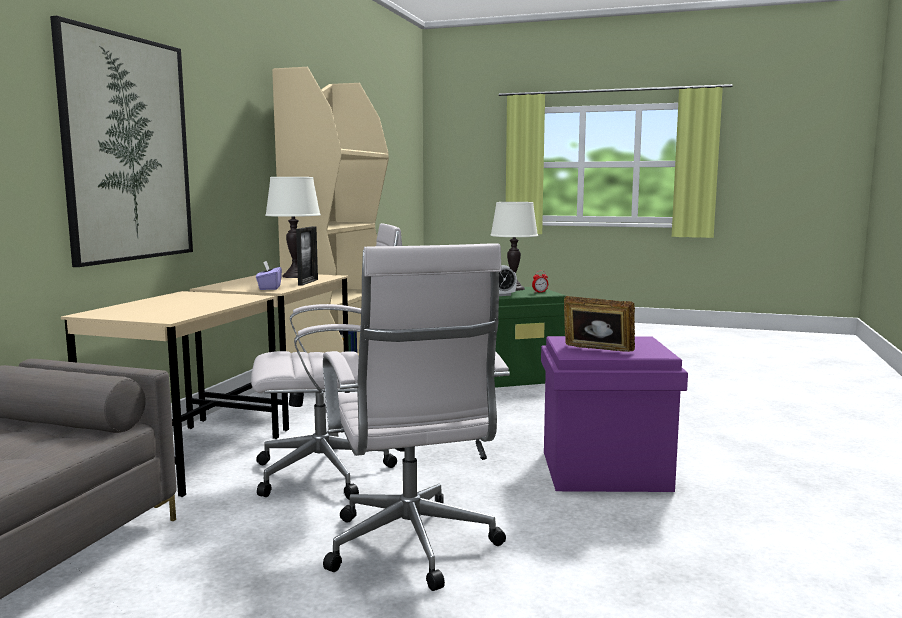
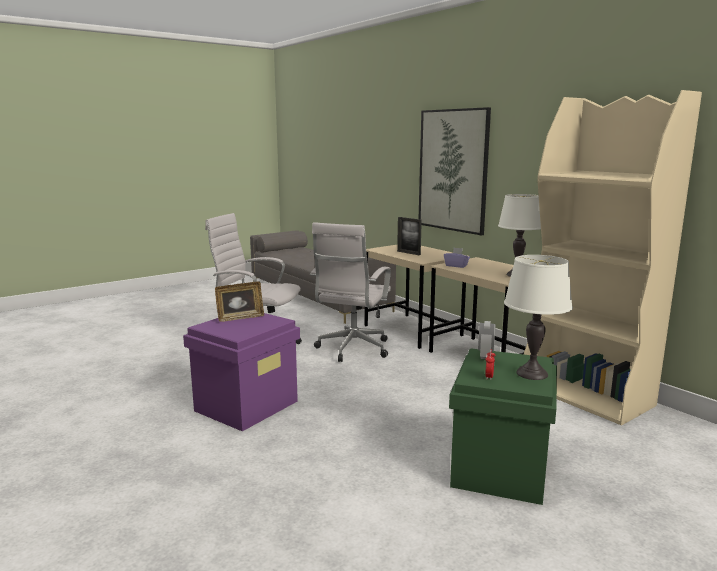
camera: 125 degrees right, 5 degrees up
(308, 282) = (475, 273): picture frame -> picture frame (408, 253)

